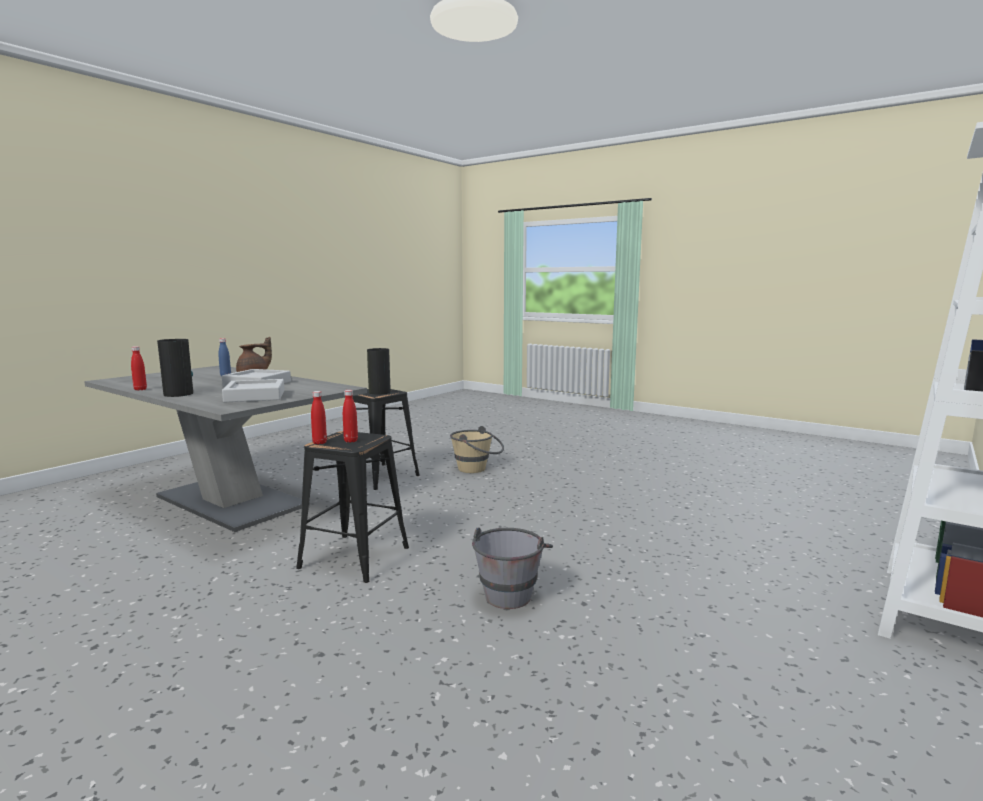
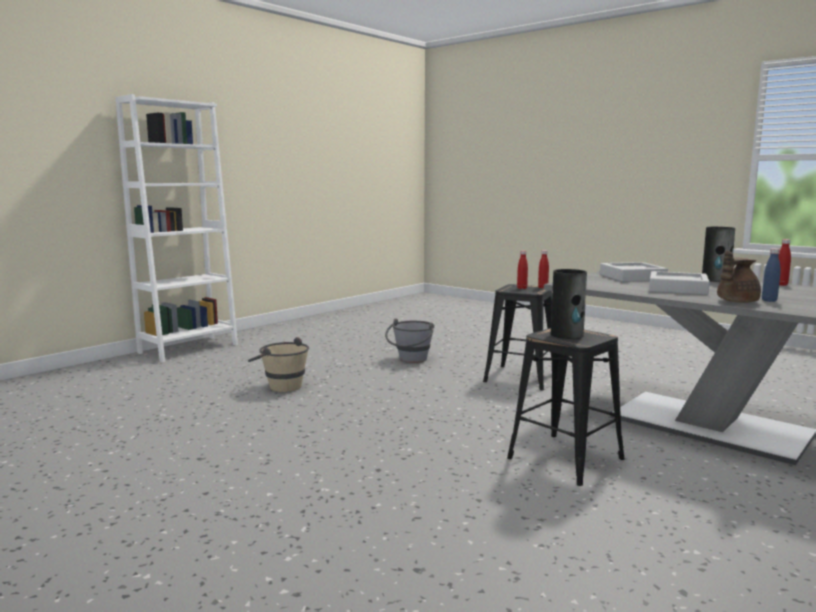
camera: 175 degrees left, 0 degrees up
(477, 469) = (420, 467): beige bucket -> beige bucket (280, 385)

